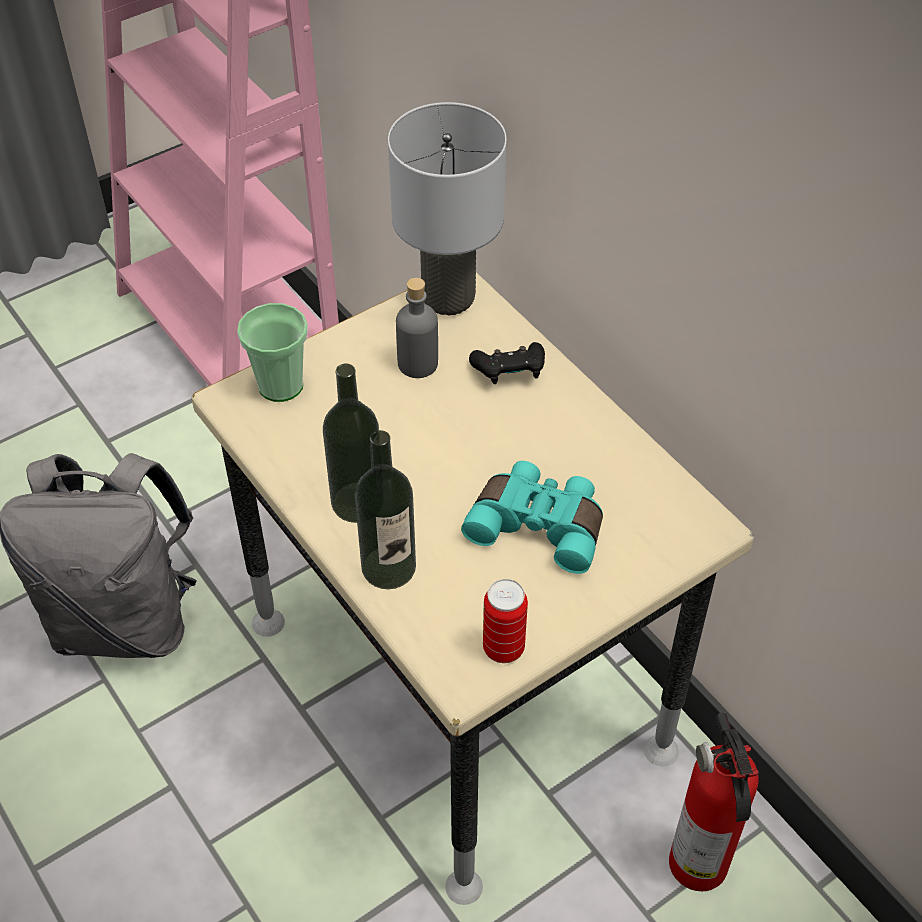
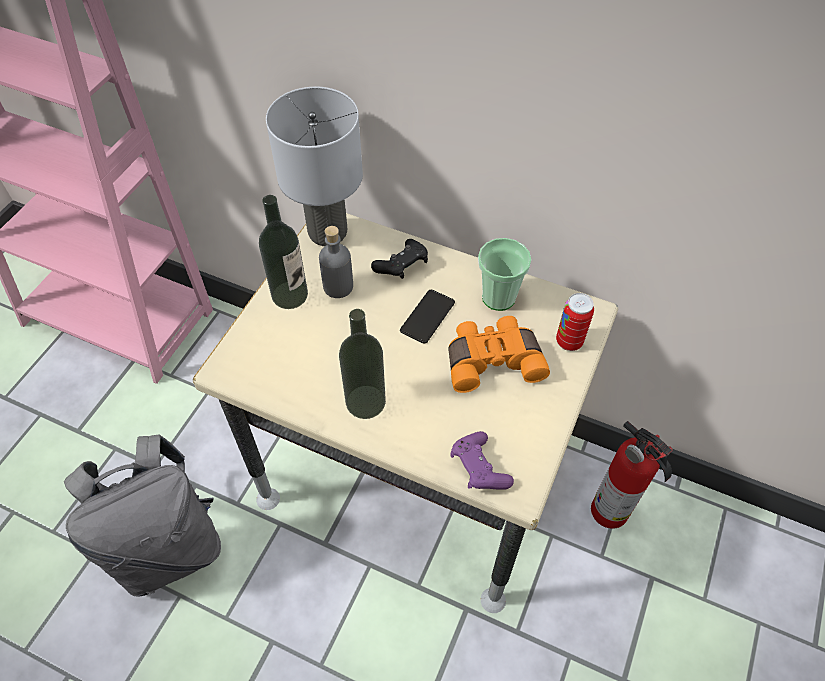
camera: 30 degrees left, 5 degrees up
(280, 385) = (254, 343): cup -> cup (498, 297)
(388, 567) = (418, 437): bottle -> bottle (290, 295)
(432, 634) = (478, 468): none -> purple game controller
(497, 442) = (427, 317): none -> phone
(503, 648) = (529, 454): can -> can (569, 341)
(539, 525) = (492, 360): turquoise binoculars -> orange binoculars

